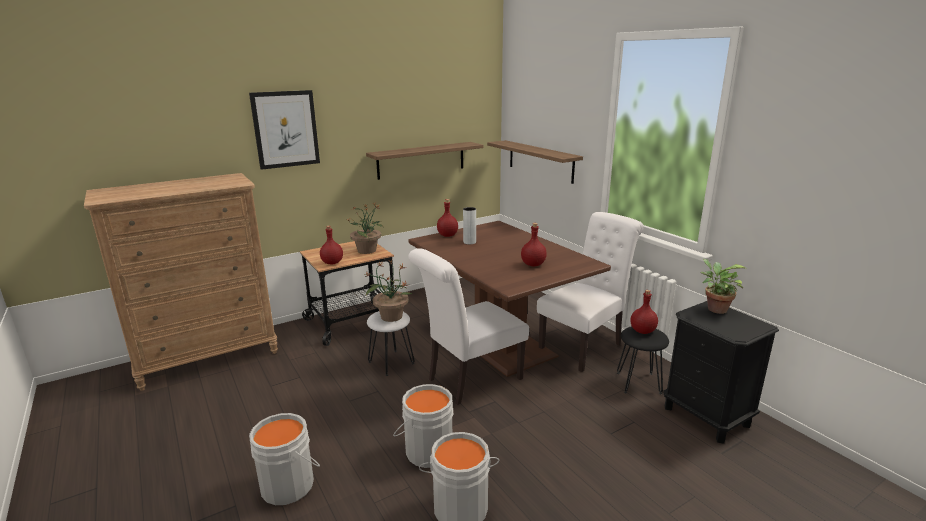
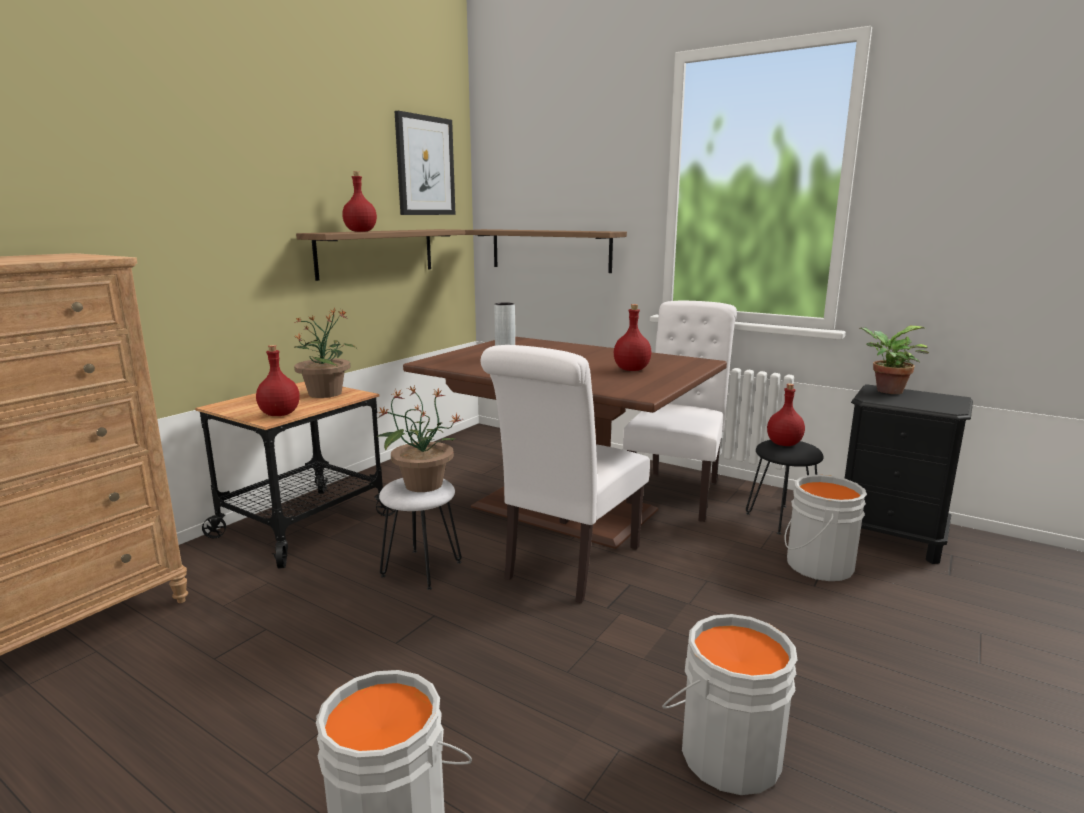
camera: 25 degrees left, 5 degrees down
(285, 129) = (159, 176): picture -> picture (425, 166)
(427, 450) = (595, 681): grey bucket -> grey bucket (815, 564)
(448, 235) = (461, 355): red bottle -> red bottle (361, 231)

